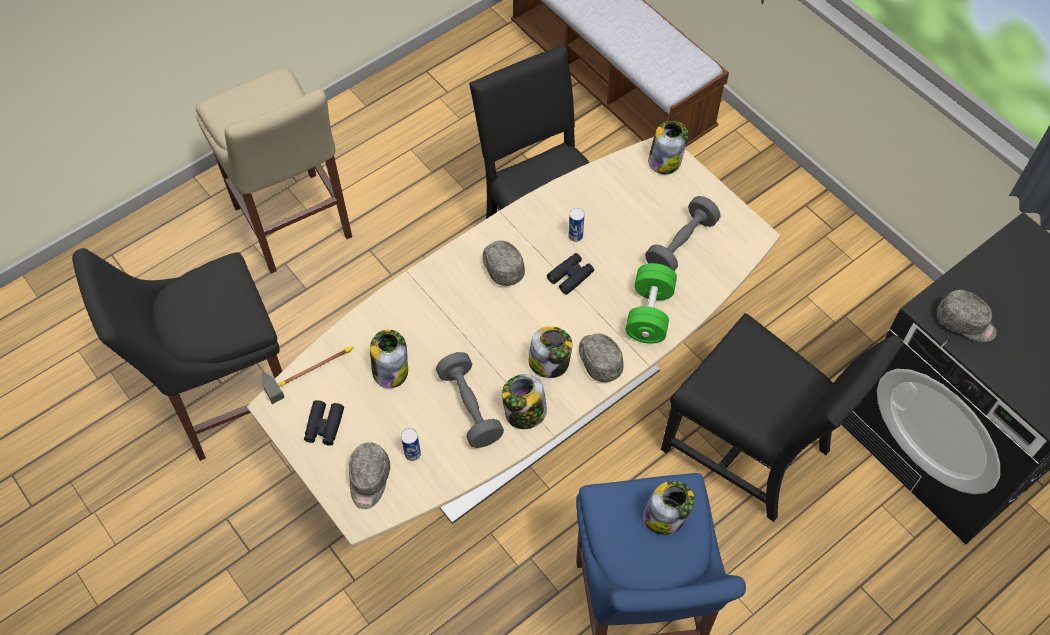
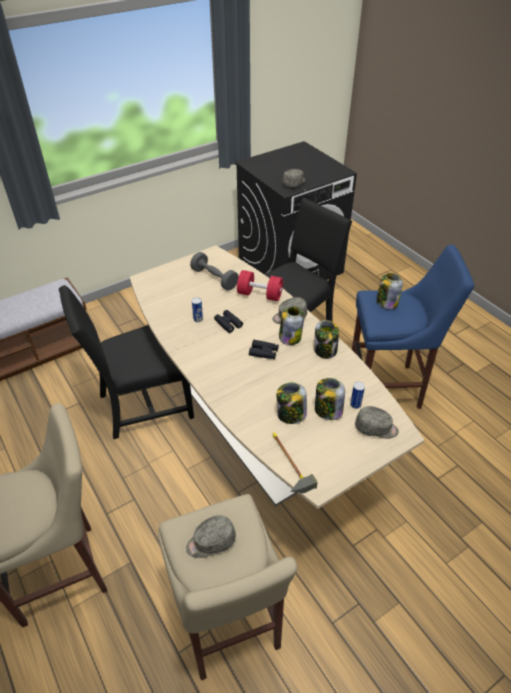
camera: 85 degrees left, 15 degrees down
(226, 402) = (228, 626): black stool -> beige stool
(324, 426) = (335, 454): black binoculars -> black binoculars (264, 352)
(470, 407) = (321, 375): grey dumbbell -> none
(502, 266) = (214, 354): grey cap -> grey cap (210, 542)
(649, 313) = (260, 294): green dumbbell -> red dumbbell
(665, 161) = (151, 278): jar -> jar (327, 410)

